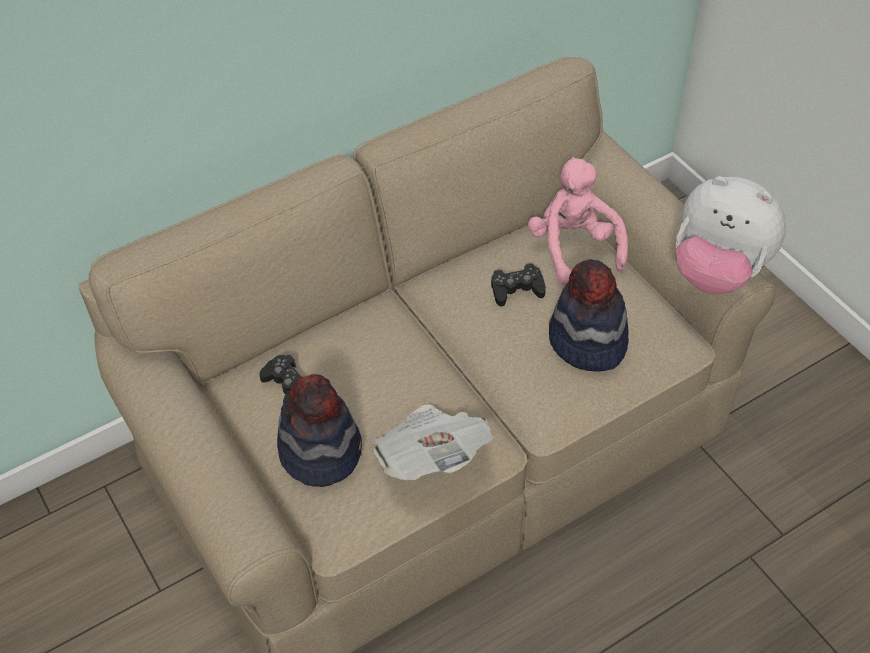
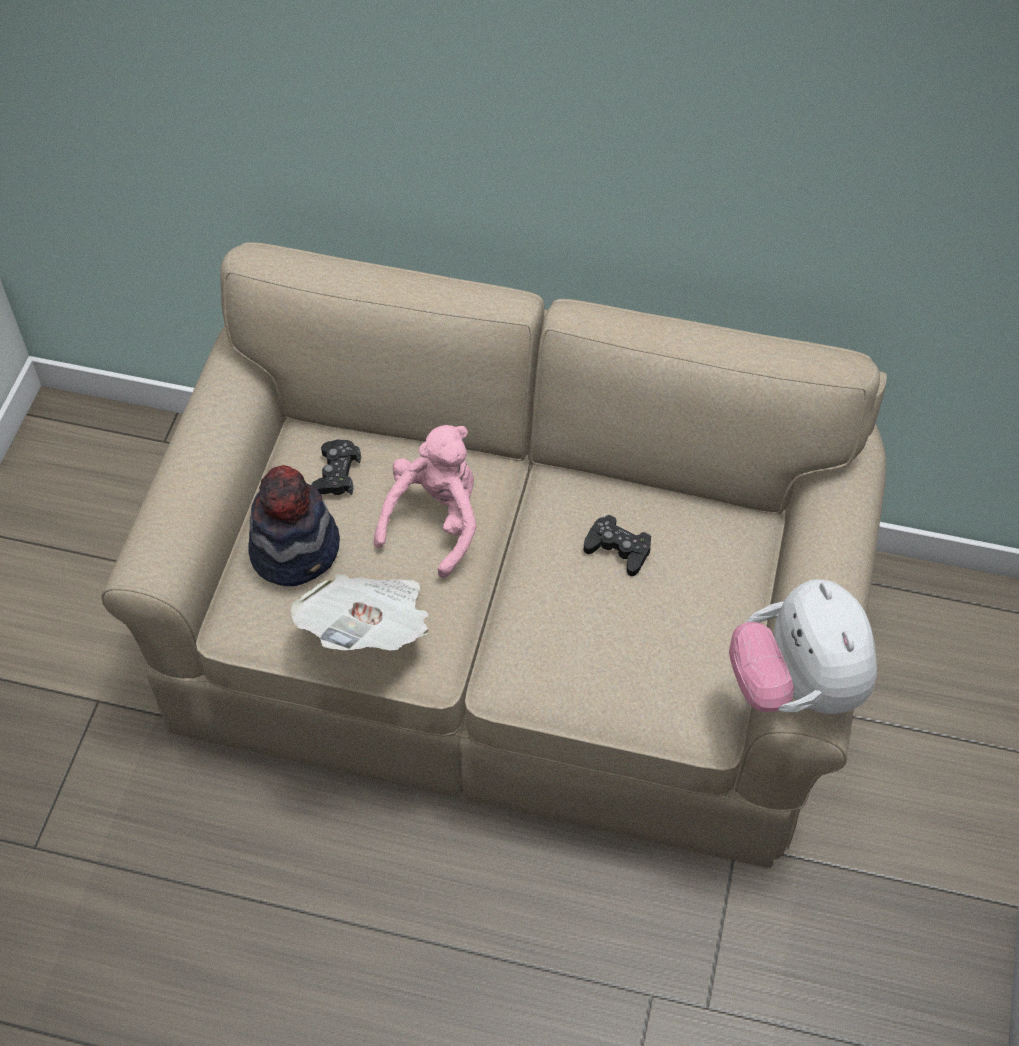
camera: 45 degrees right, 5 degrees up
(573, 247) = (721, 555): pink plush toy -> pink plush toy (435, 521)
(587, 342) = (617, 648): hat -> none

